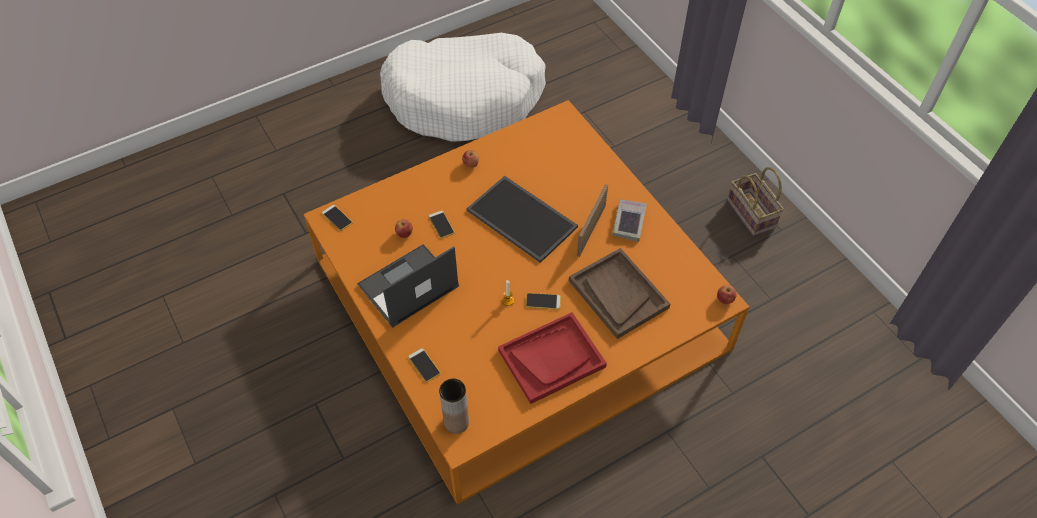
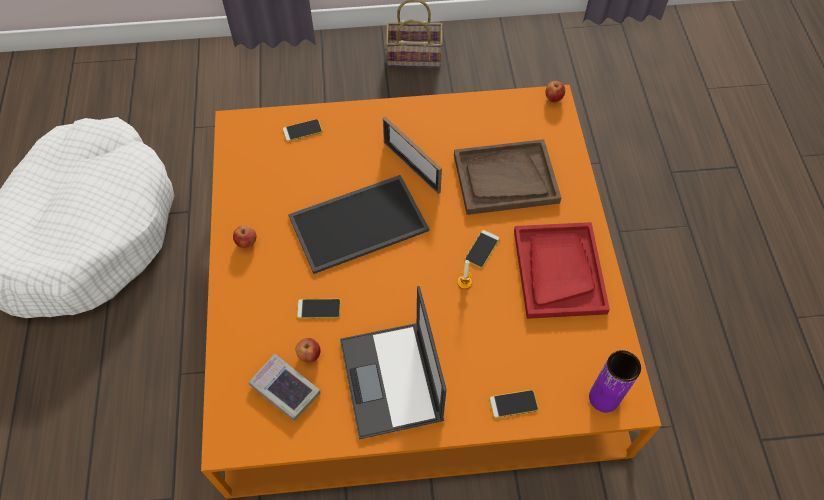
camera: 65 degrees left, 5 degrees up
(337, 218) = (235, 428): phone -> phone (302, 130)
(456, 422) = (604, 398): brown vase -> purple vase
(629, 222) = (419, 131): book -> book (285, 389)

